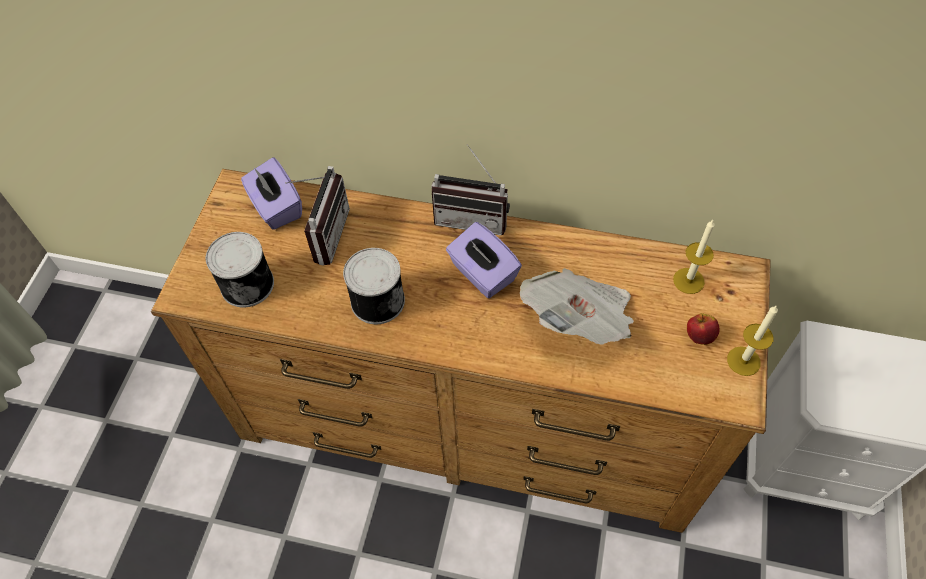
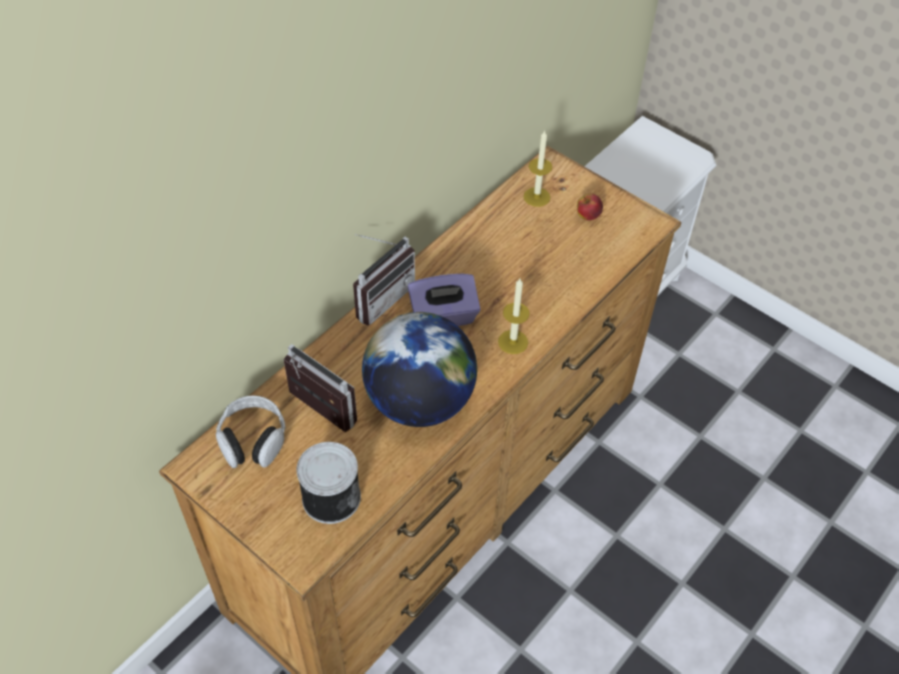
camera: 65 degrees left, 5 degrees down
(276, 207) = (252, 440): purple tissue box -> headphones
(376, 300) = (419, 401): can -> globe
(579, 320) = (530, 276): newspaper -> none
(743, 361) = (622, 203): candle -> candle (513, 342)

